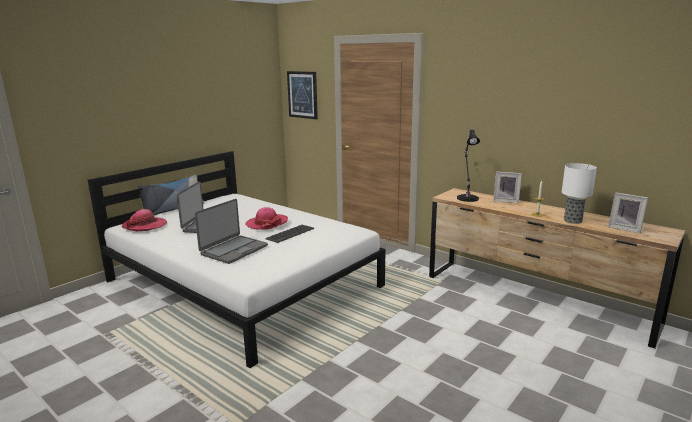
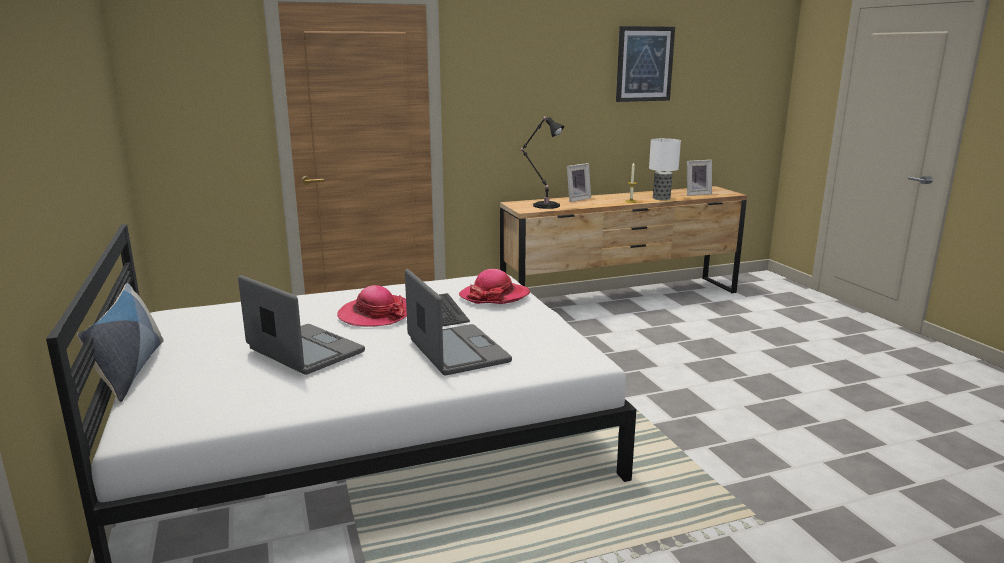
camera: 60 degrees left, 0 degrees up
(145, 226) = (189, 407): hat -> hat (494, 296)
(302, 94) = (185, 97): picture -> picture (644, 64)

